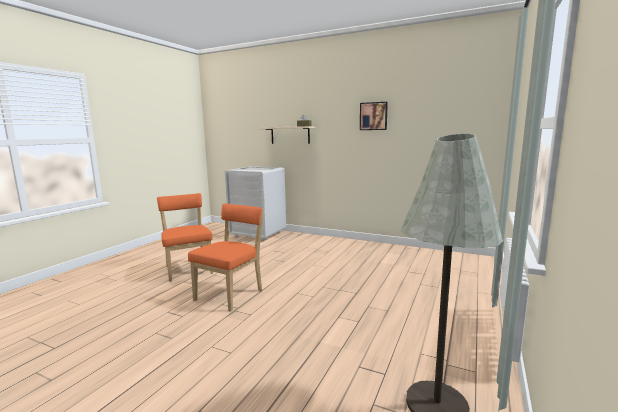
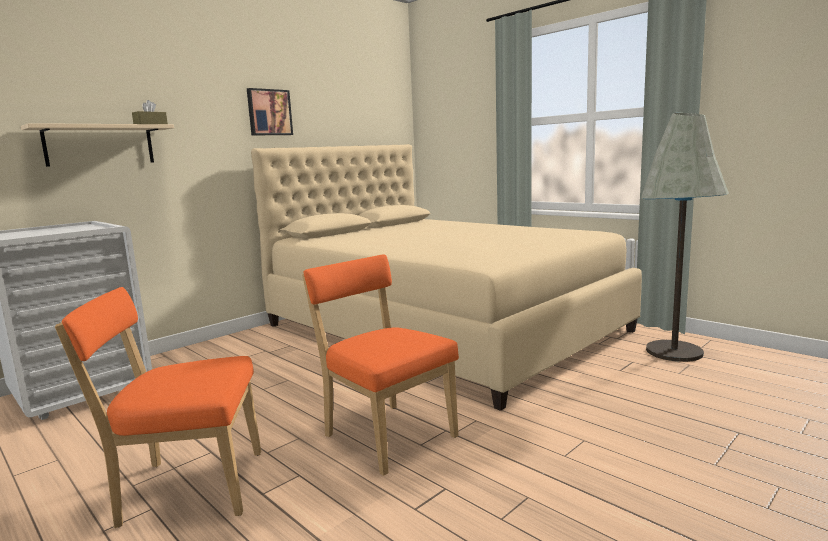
camera: 70 degrees left, 0 degrees up
(395, 282) = (441, 327): none -> beige bed

